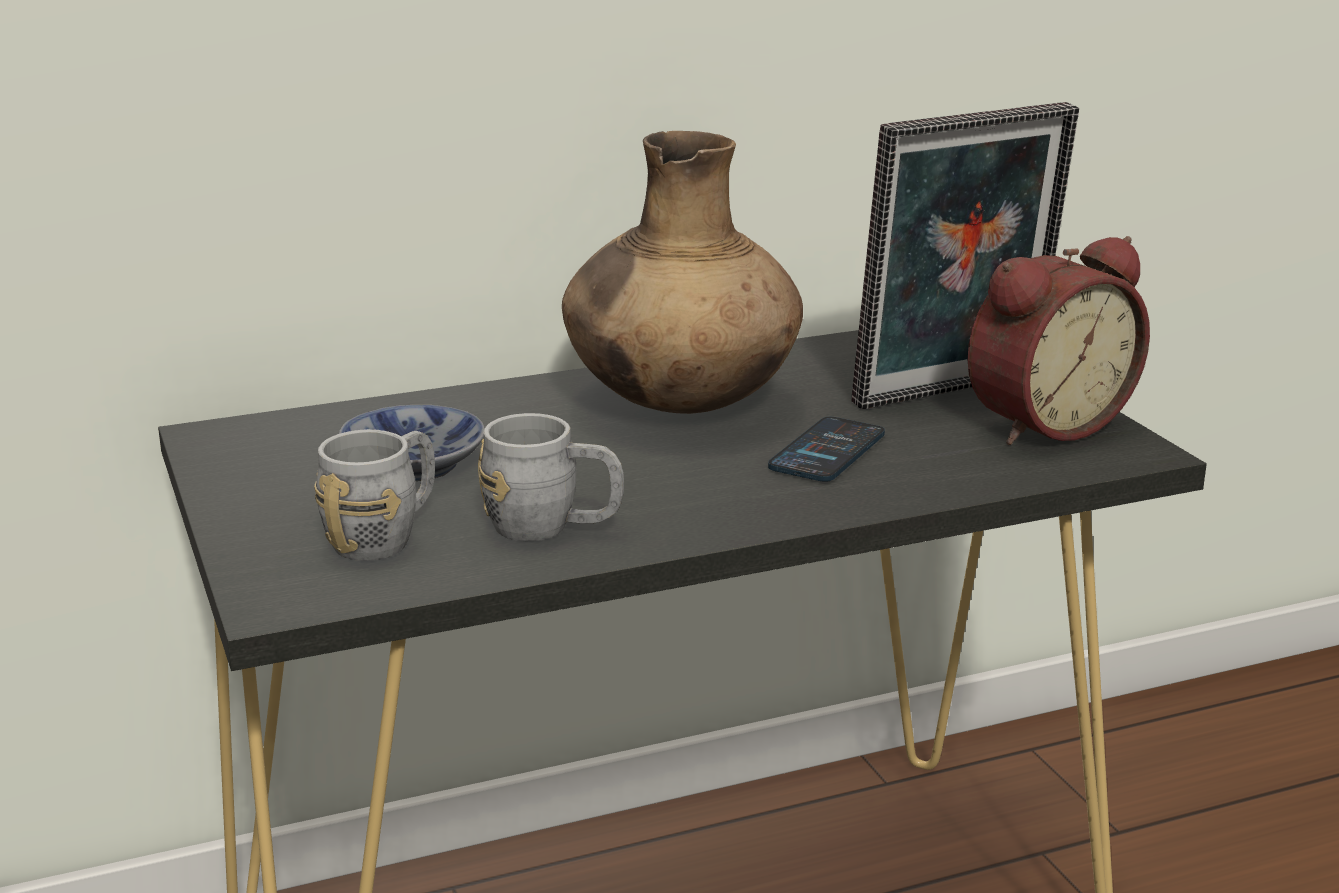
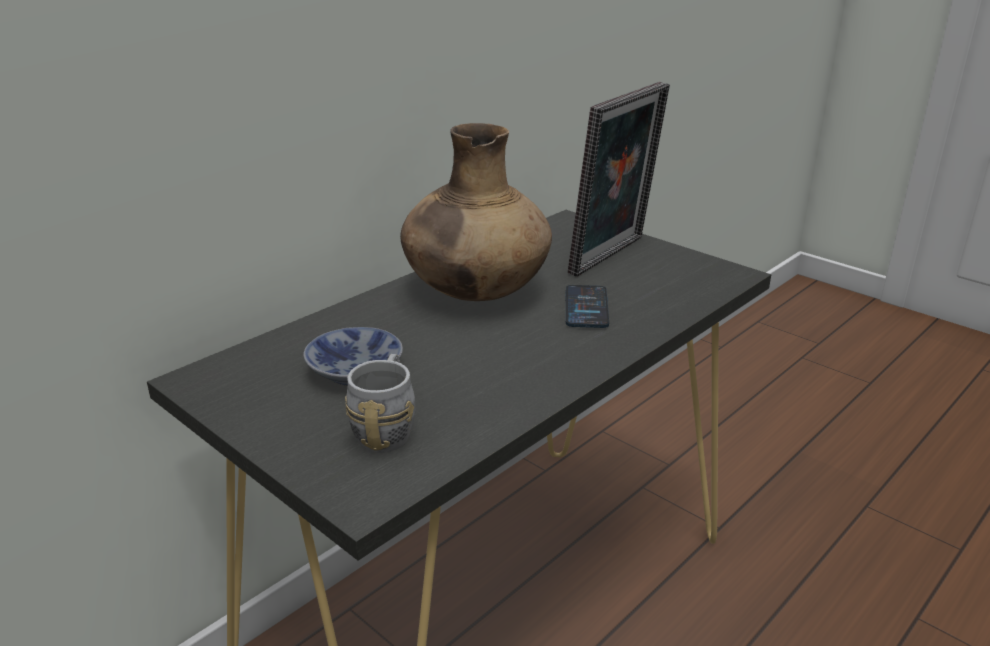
camera: 25 degrees left, 5 degrees up
(552, 528) = (485, 396): grey mug -> none
(1043, 423) = (674, 266): alarm clock -> none

